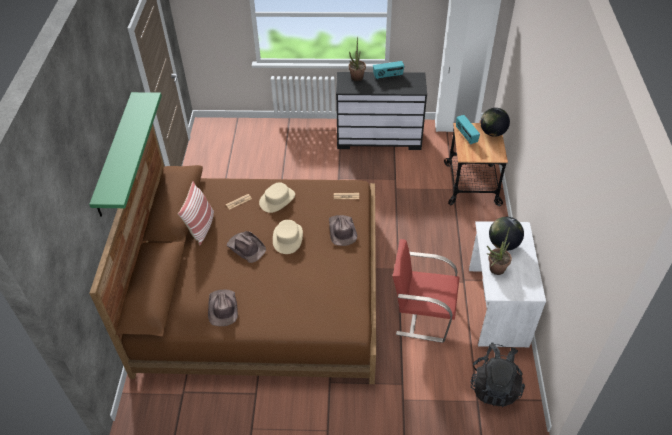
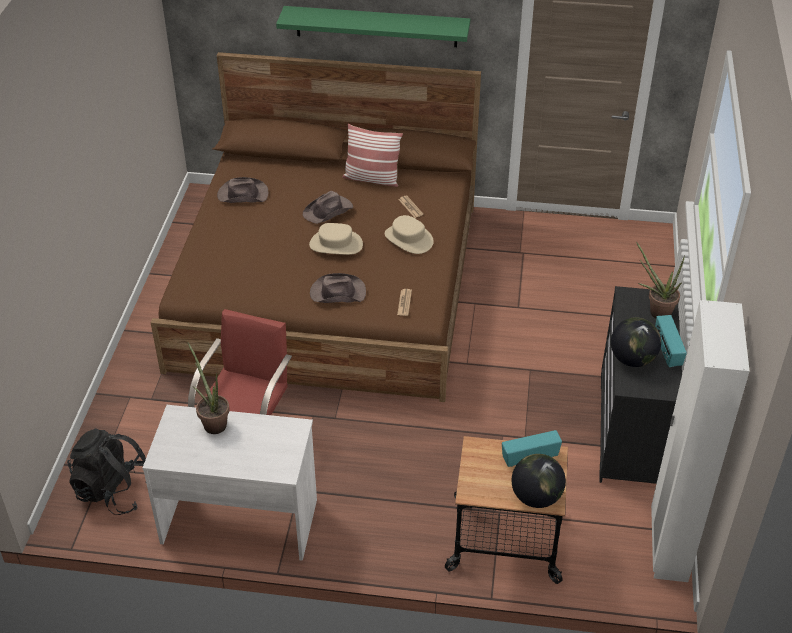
camera: 95 degrees right, 5 degrees down
(503, 244) = (258, 442): globe -> globe (632, 359)

